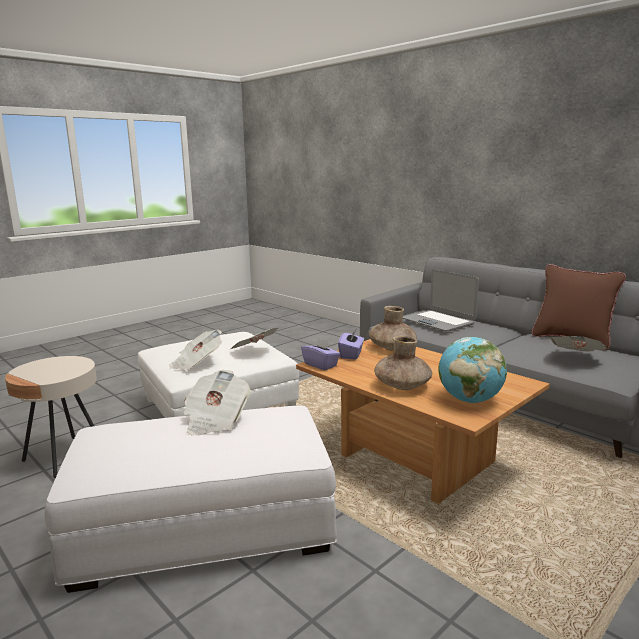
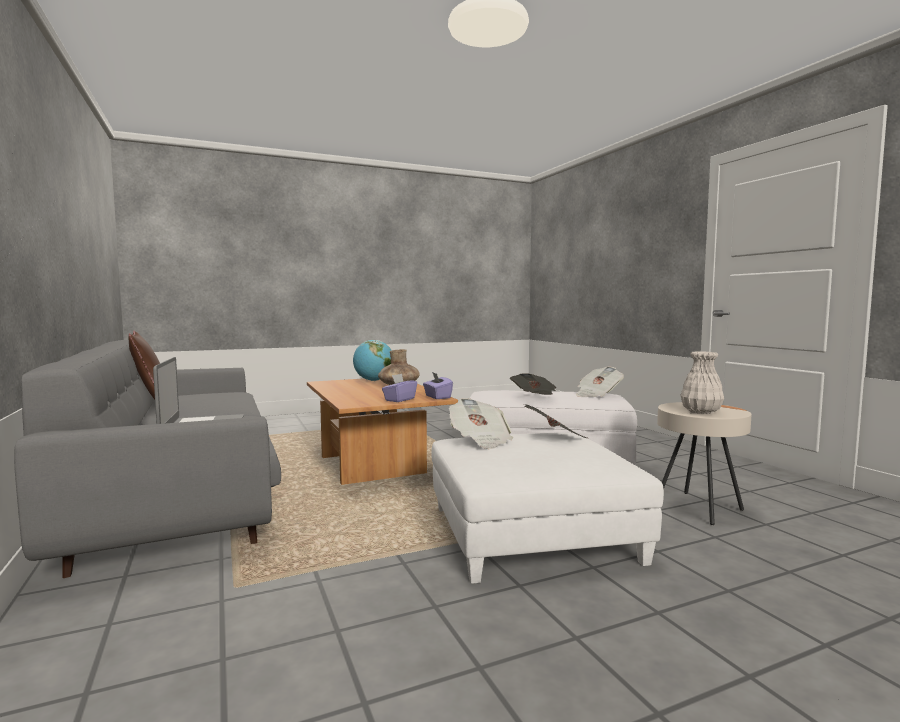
camera: 160 degrees left, 10 degrees down
(59, 364) = (701, 411): none -> white vase
(392, 348) = (352, 400): brown vase -> none
(576, 358) = (219, 395): newspaper -> newspaper (597, 395)

